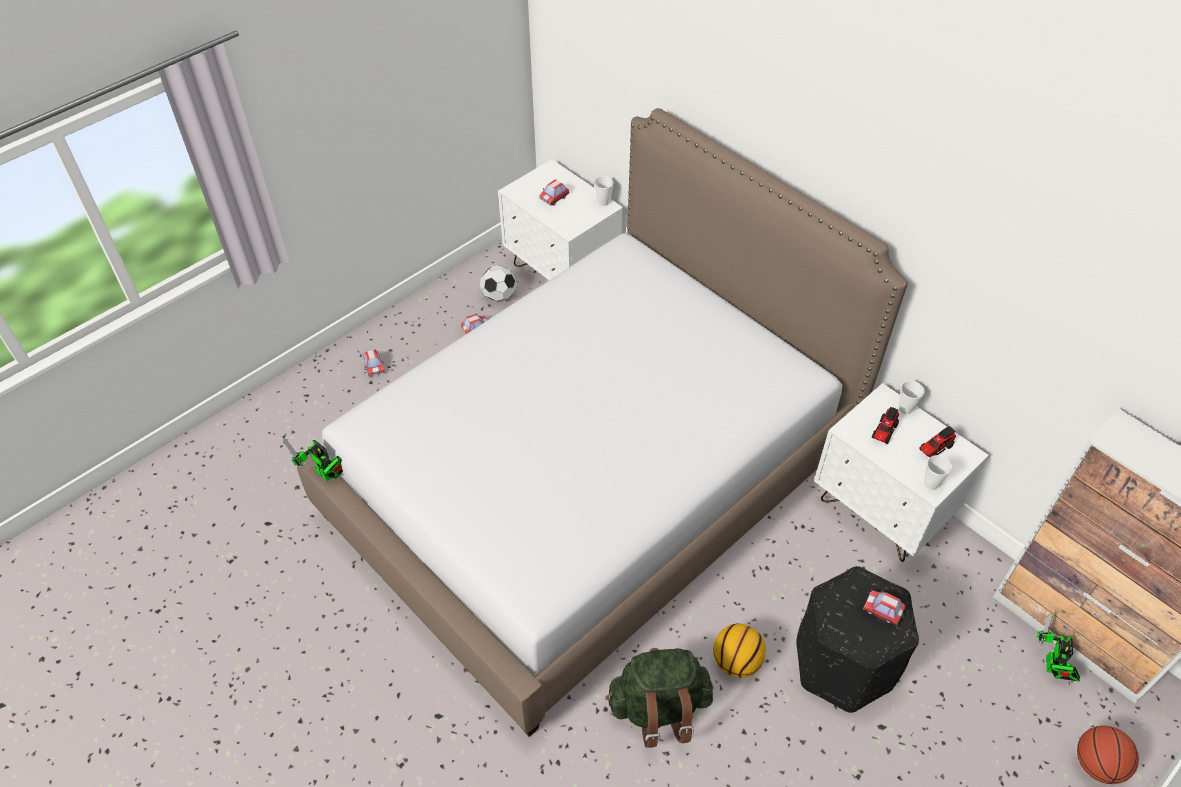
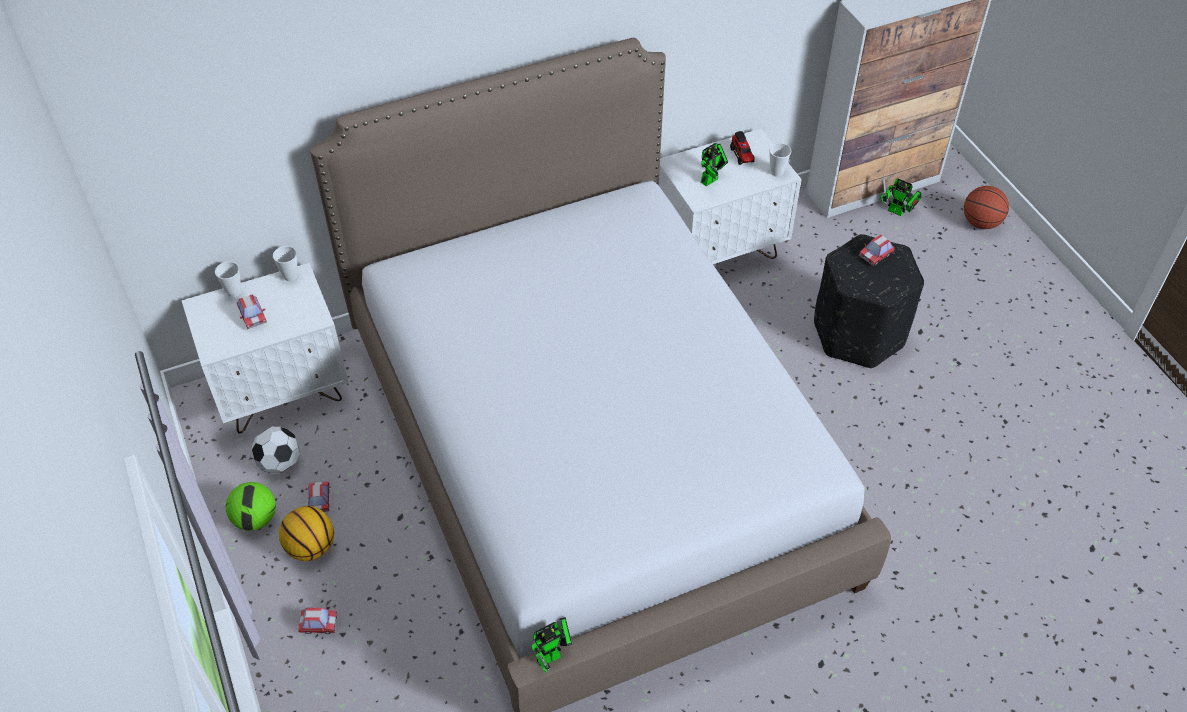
camera: 70 degrees left, 0 degrees up
(447, 302) = (255, 519): none -> football
(659, 708) = (863, 477): green backpack -> none
(736, 661) = (834, 405): basketball -> basketball (311, 547)
(884, 432) = (711, 179): toy truck -> toy robot
(905, 409) = (692, 156): cup -> cup (234, 292)

